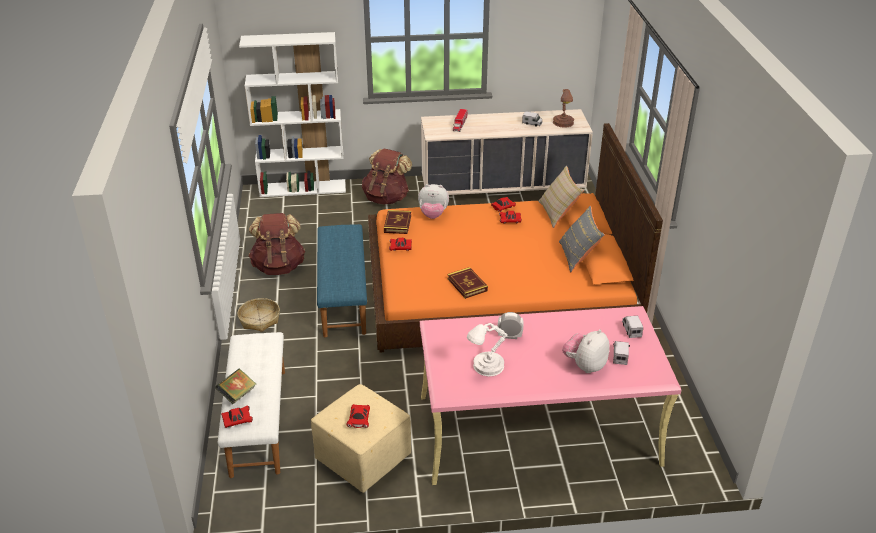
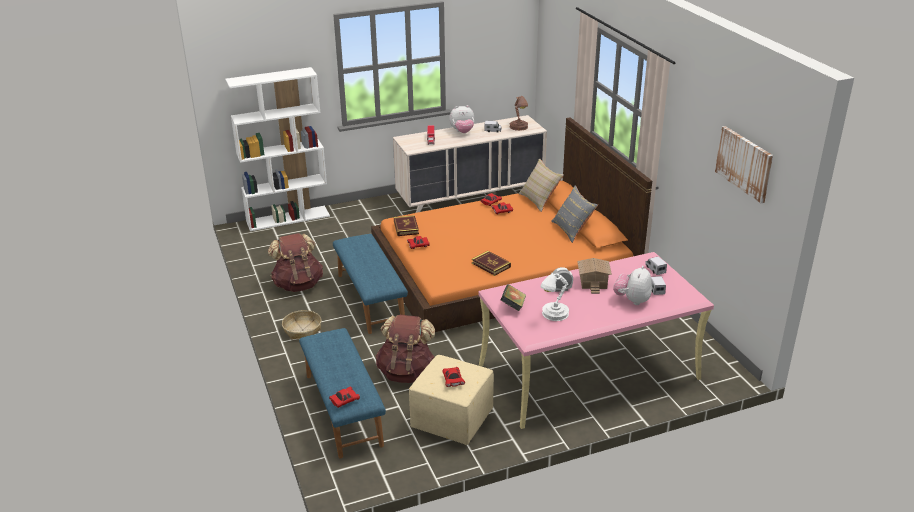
camera: 15 degrees left, 5 degrees down
(237, 394) = (333, 381): book -> book (513, 306)
(257, 421) = (342, 409): white bench -> blue bench
(386, 198) = (370, 215): brown backpack -> brown backpack (406, 372)
(433, 215) = (433, 216): plush toy -> plush toy (462, 132)
(552, 333) = (594, 282): none -> toy house
(749, 227) = (744, 163): none -> picture

